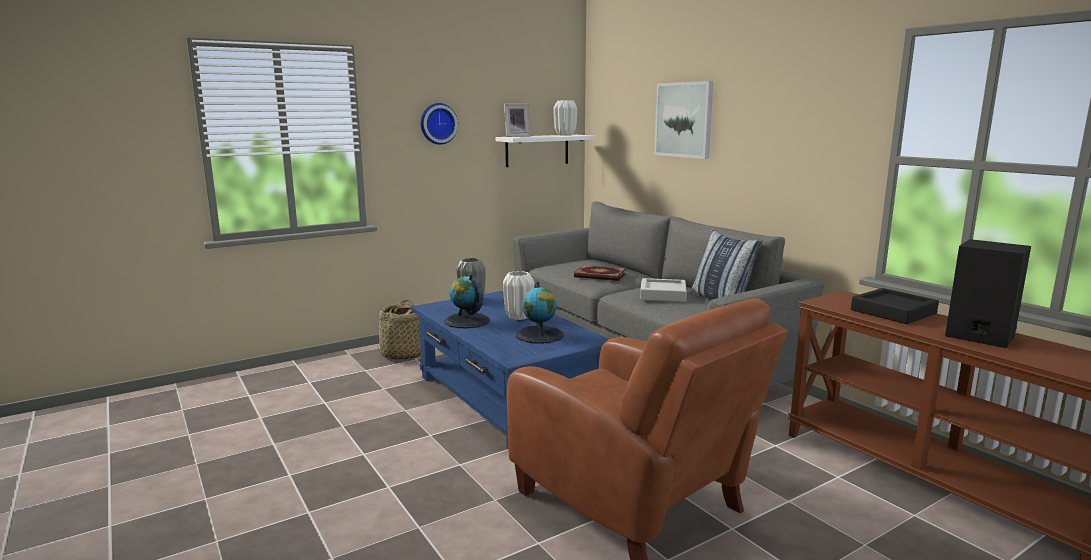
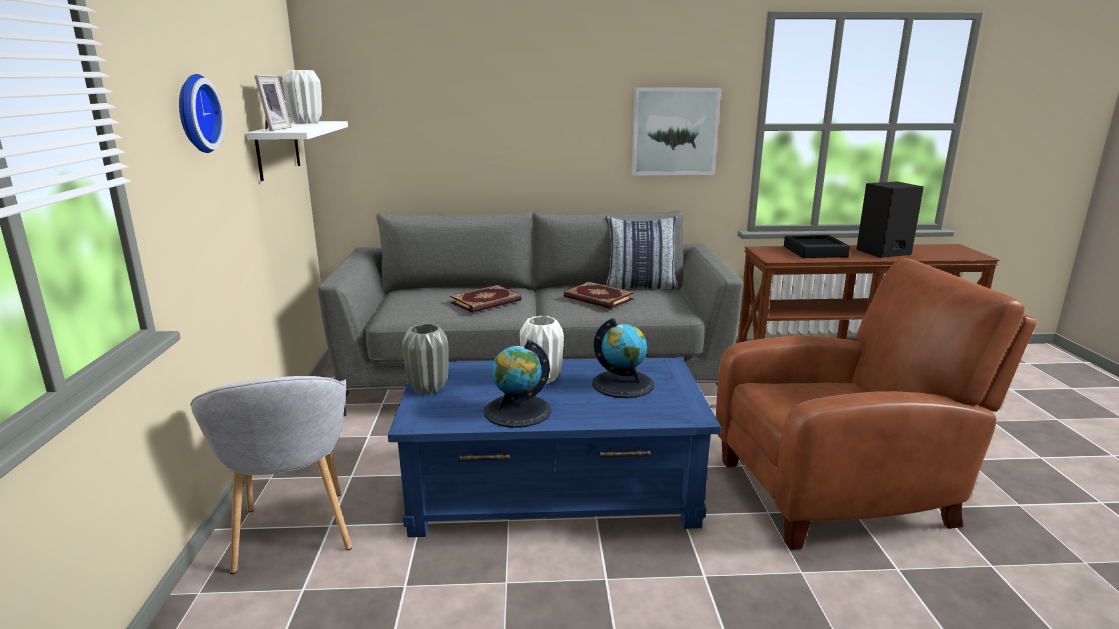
camera: 60 degrees left, 5 degrees up
(403, 354) = (293, 533): basket -> grey armchair
(663, 295) = (597, 298): grey tray -> book
(684, 120) = (505, 96): picture -> picture (674, 131)

